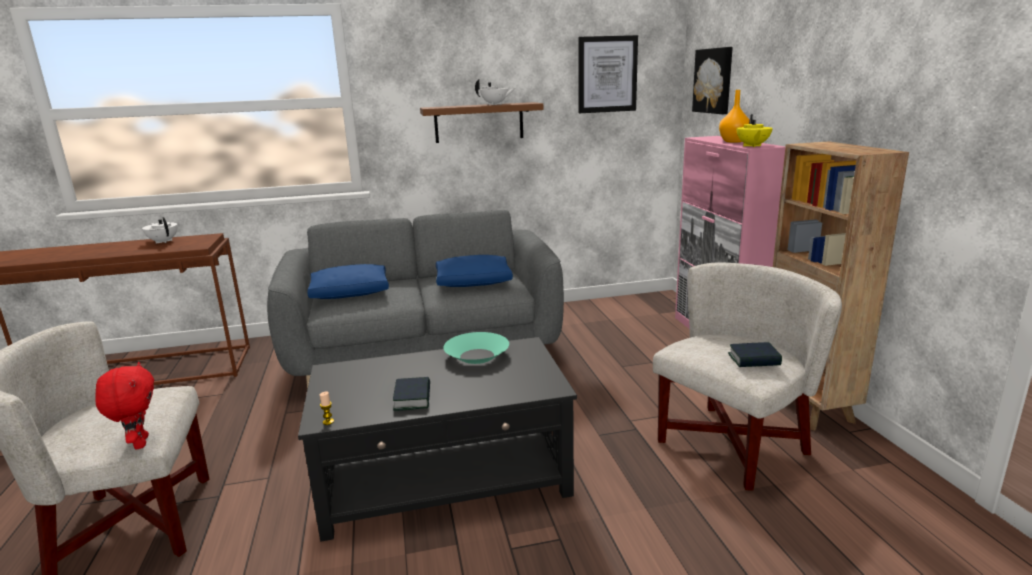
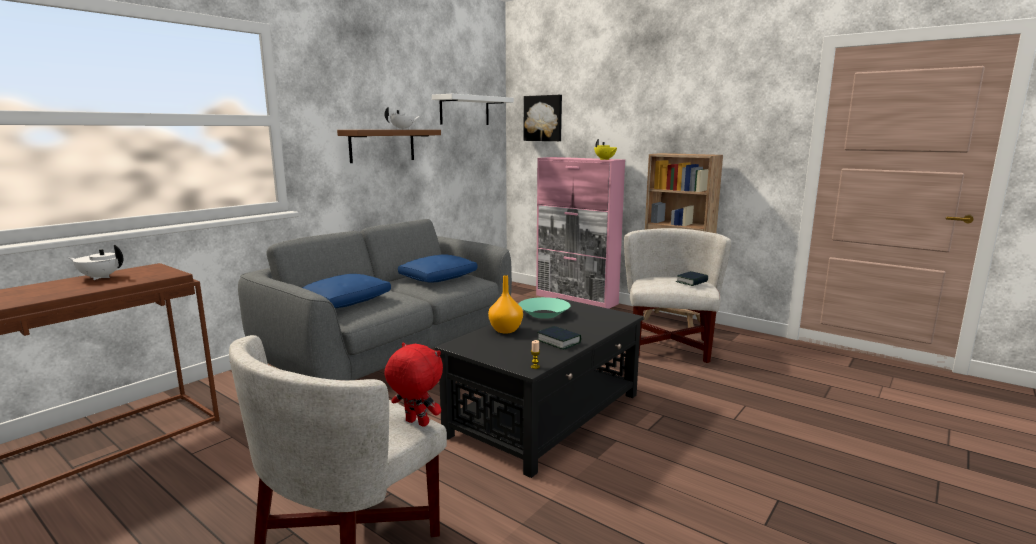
camera: 40 degrees left, 5 degrees down
(607, 74) = (464, 110): picture -> white shelf
(733, 141) = (581, 158): orange vase -> orange vase (505, 330)

